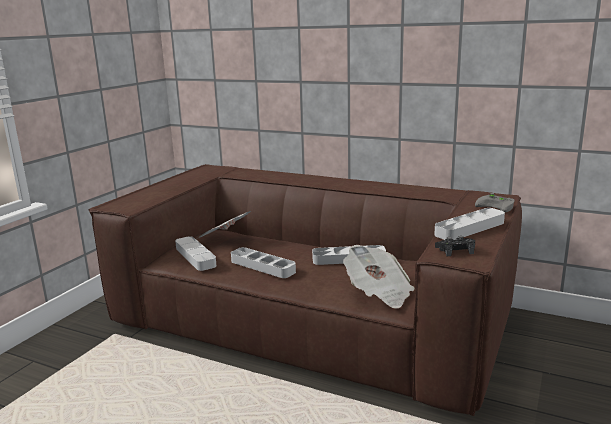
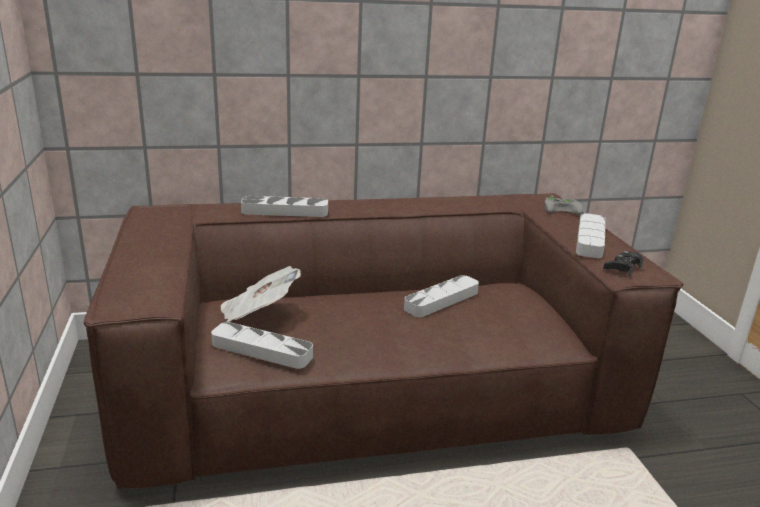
camera: 40 degrees left, 5 degrees up
(262, 266) = (367, 337): grey tray -> grey tray (285, 211)
(379, 293) = (529, 332): newspaper -> none

